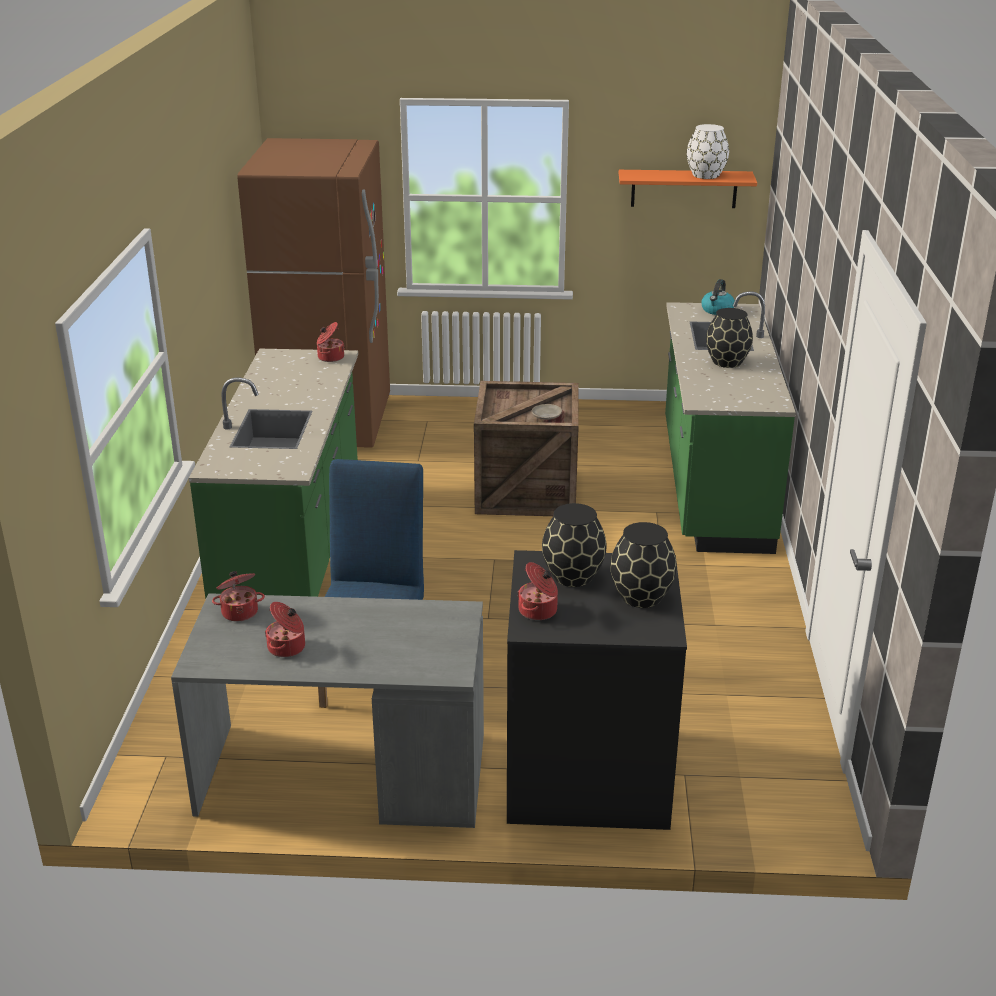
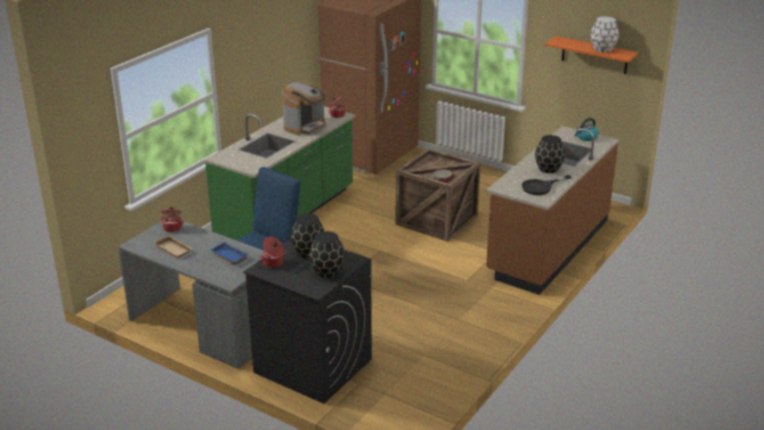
camera: 30 degrees right, 0 degrees up
(287, 647) = (175, 249): cooking pot -> beige tray
(301, 386) = (305, 127): none -> coffee machine
(398, 630) = (228, 256): none -> blue tray
(712, 485) = (547, 247): green counter -> brown counter
(750, 388) = (541, 187): none -> black frying pan

